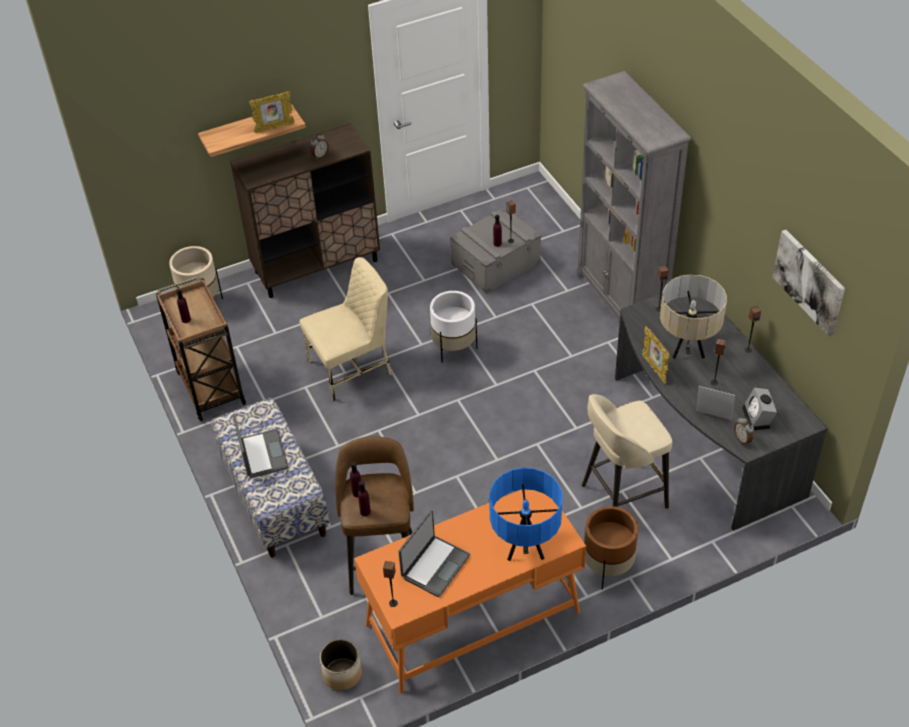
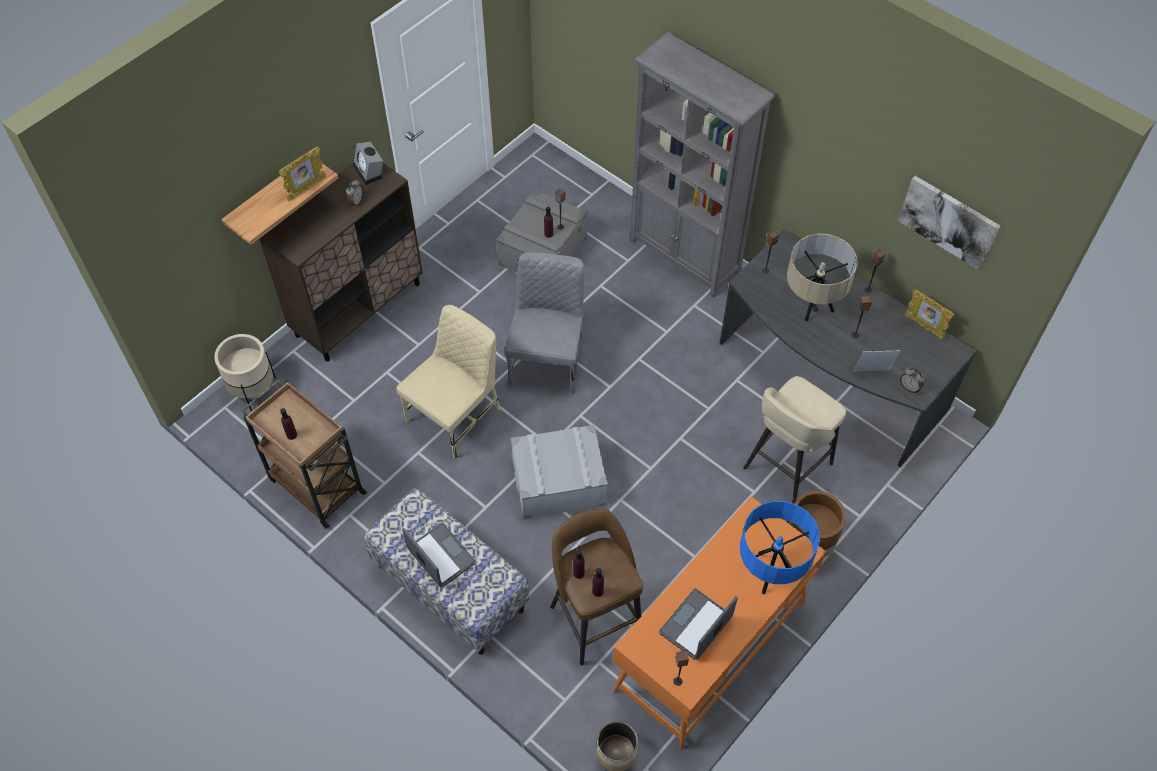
camera: 25 degrees left, 10 degrees up
(410, 446) = (559, 483): none -> grey storage box
(435, 566) = (696, 626): laptop -> laptop turned 150 degrees counterclockwise
(454, 348) = (548, 359): white planter -> grey chair
(654, 369) = (794, 338): picture frame -> picture frame (924, 327)
(758, 418) = (912, 360): alarm clock -> alarm clock (370, 172)

